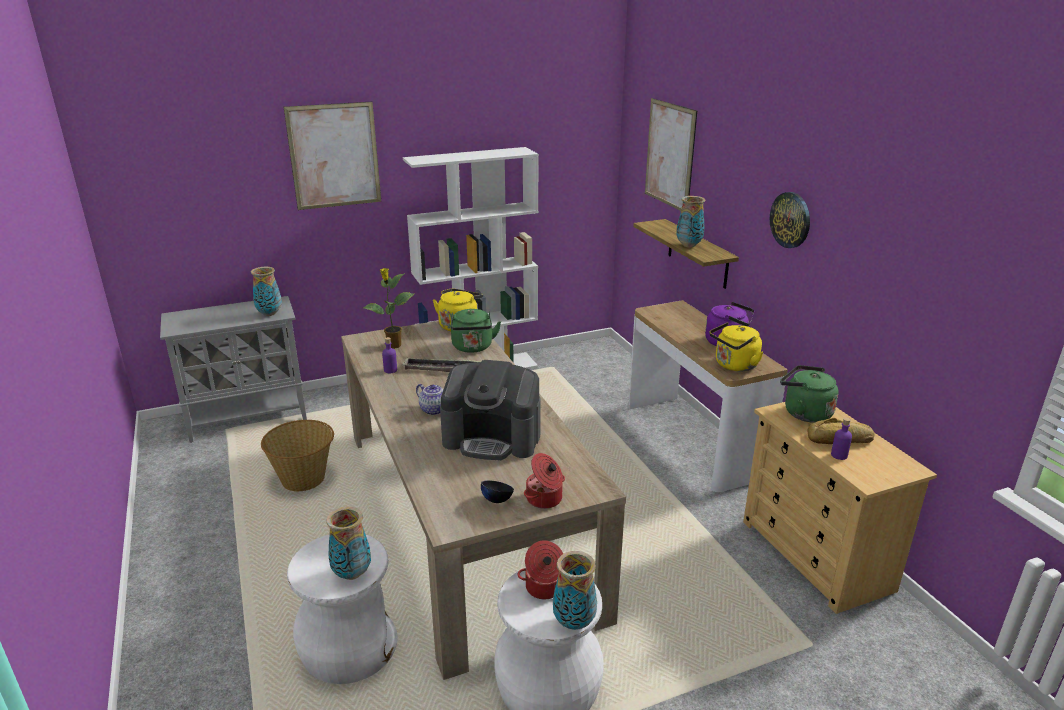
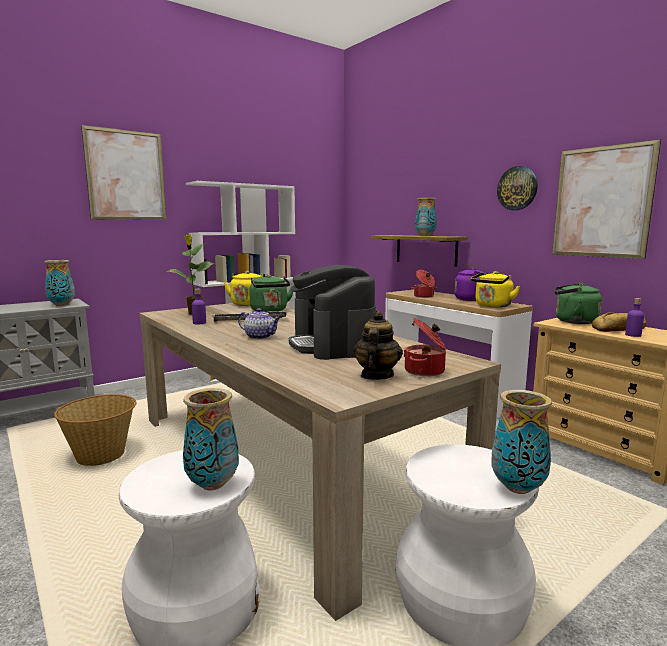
camera: 15 degrees left, 15 degrees down
(493, 438) = (332, 345): coffee machine -> coffee machine turned 75 degrees clockwise
(497, 500) = (376, 376): black bowl -> teapot
(544, 588) = (454, 464): cooking pot -> cooking pot (424, 296)
(669, 155) = (392, 185): picture -> picture (601, 202)

